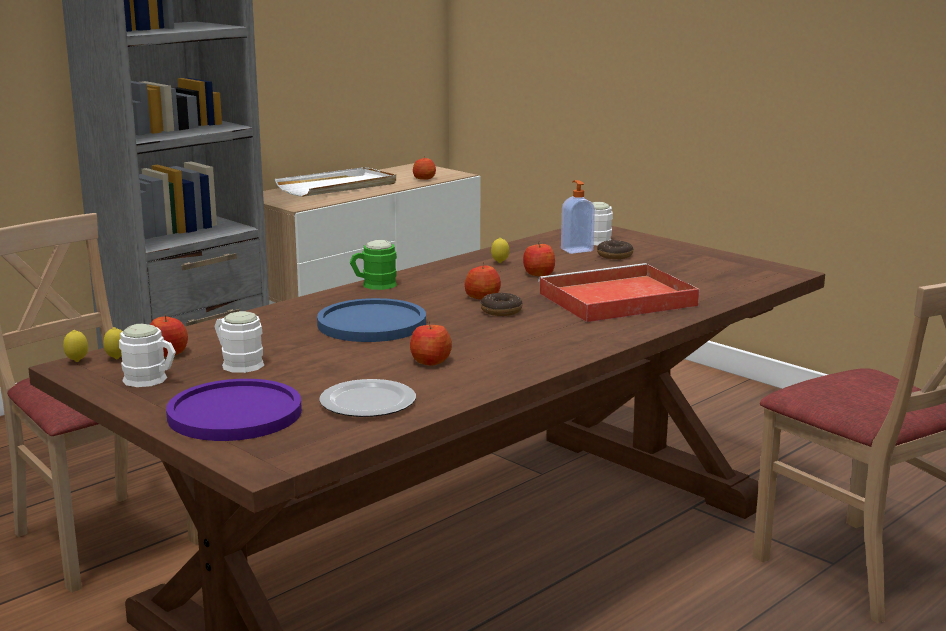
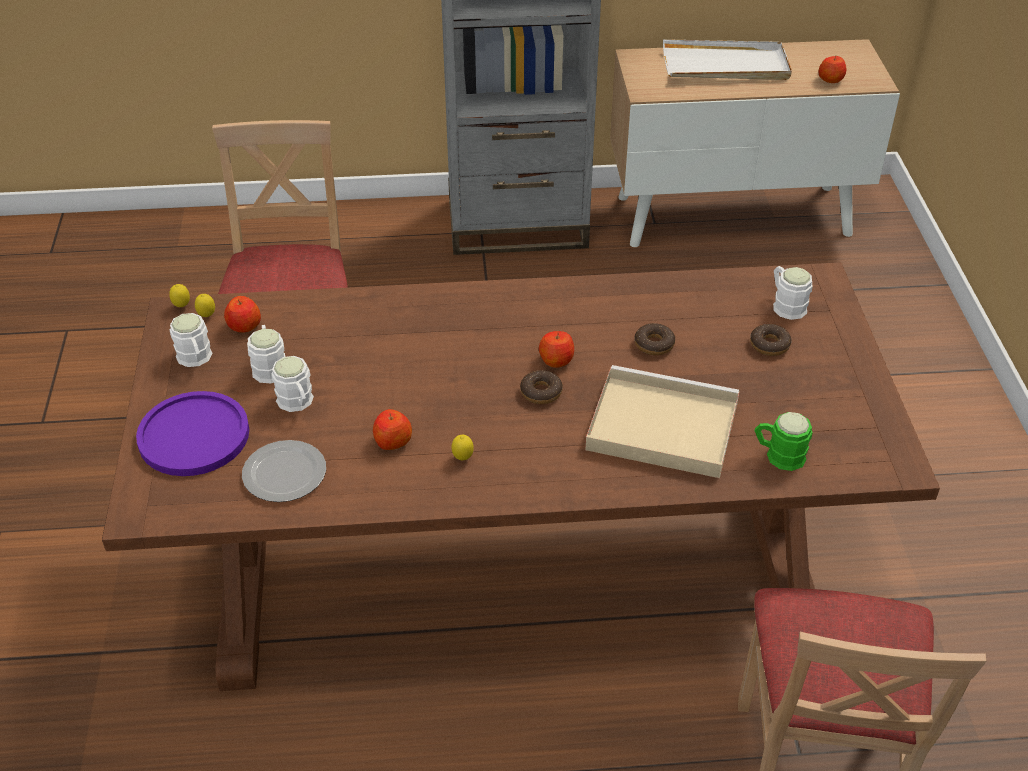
camera: 40 degrees right, 25 degrees up
(305, 371) = (297, 403): none -> white mug
(372, 323) = (421, 357): blue plate -> none
(373, 285) = (496, 294): green mug -> green mug (778, 455)
(500, 263) = (646, 306): lemon -> lemon (463, 458)
(539, 274) = (654, 344): apple -> donut
(576, 250) = (748, 315): soap dispenser -> none
(615, 300) = (659, 426): red tray -> beige tray

